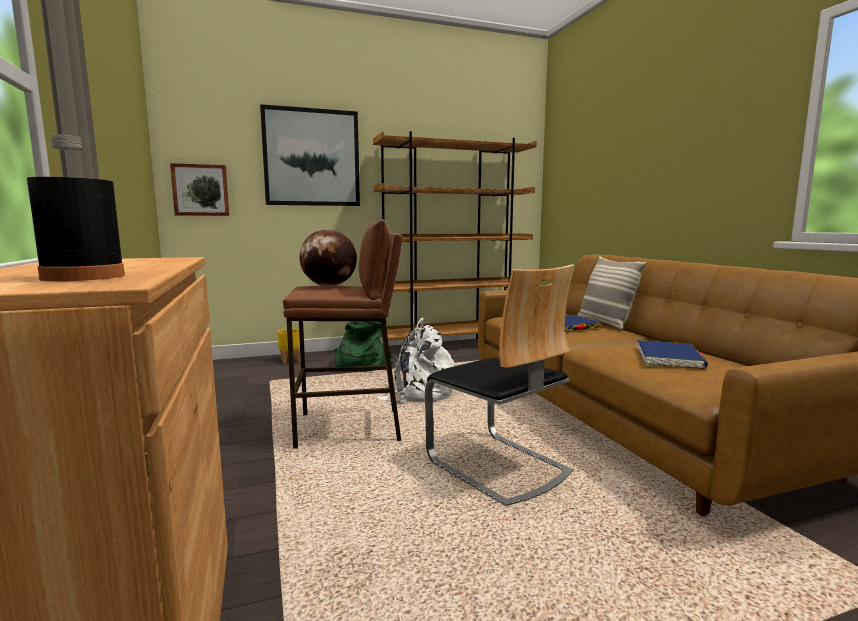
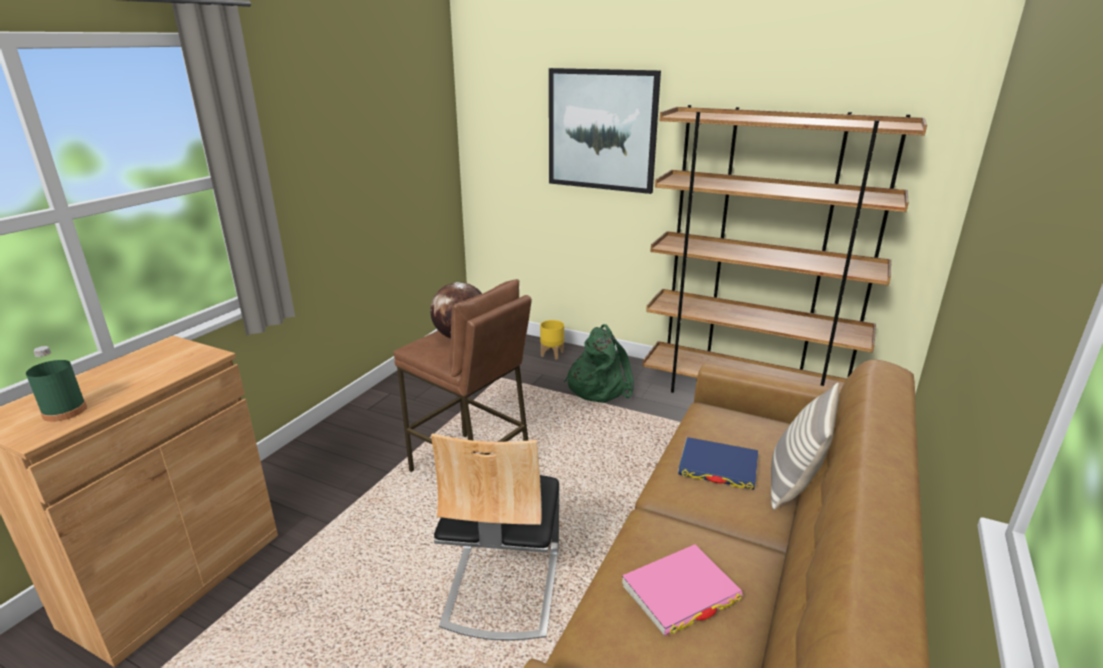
camera: 45 degrees right, 15 degrees up
(83, 277) = (64, 411): black bottle -> green bottle
(201, 190) = (494, 162): picture -> none
(420, 393) = (587, 456): white backpack -> none
(668, 358) = (680, 592): blue book -> pink book

